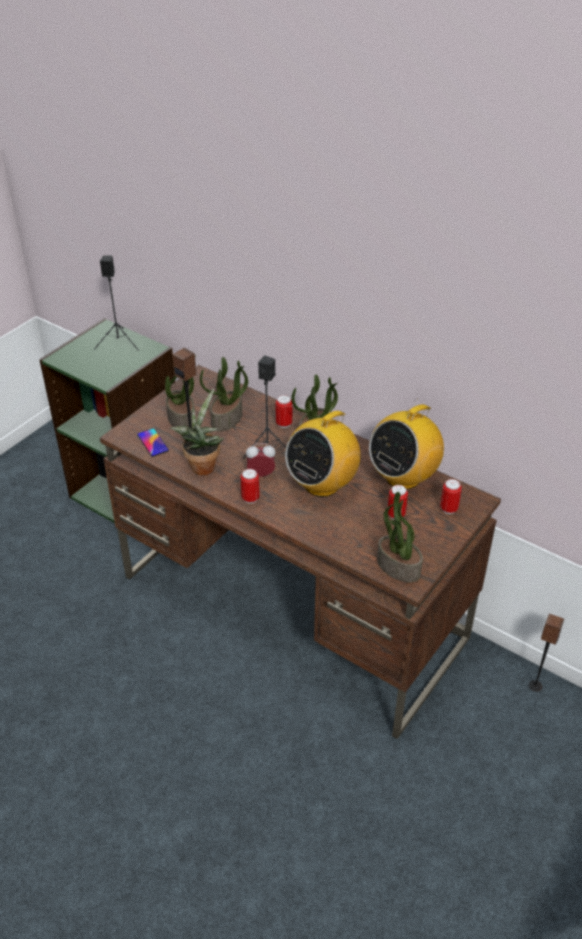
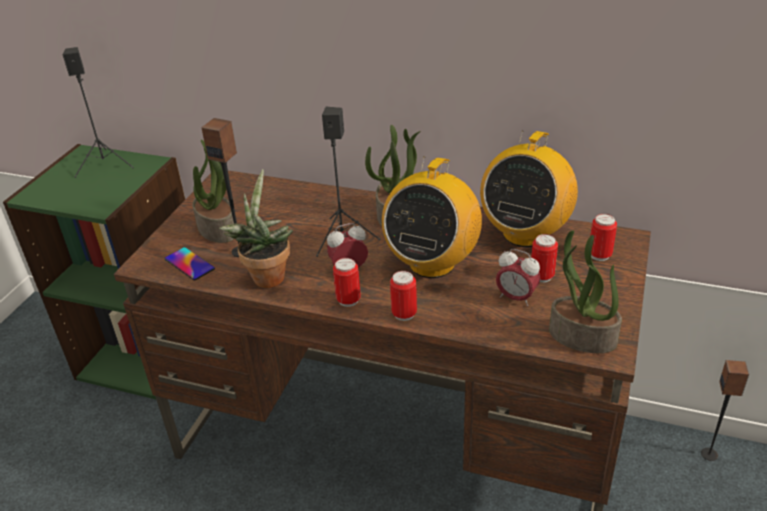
camera: 15 degrees left, 5 degrees down
(227, 419) = (277, 218): potted plant -> none
(284, 423) = (350, 208): can -> can (404, 314)
(368, 526) = (516, 298): none -> alarm clock

